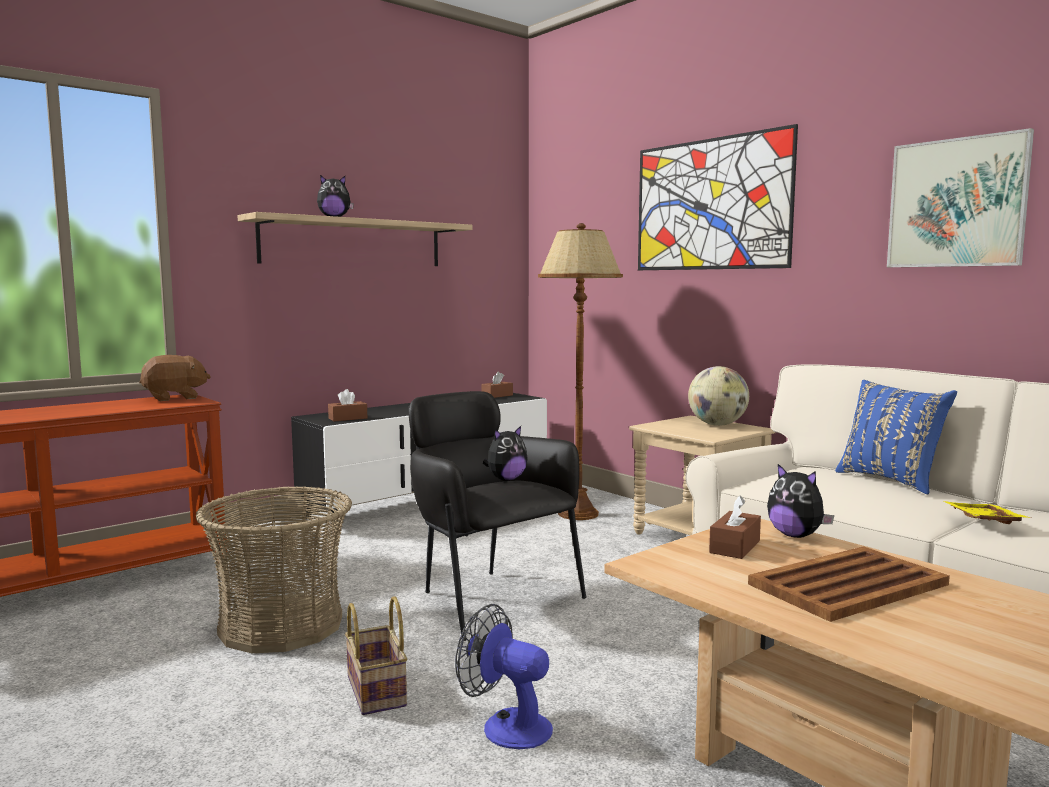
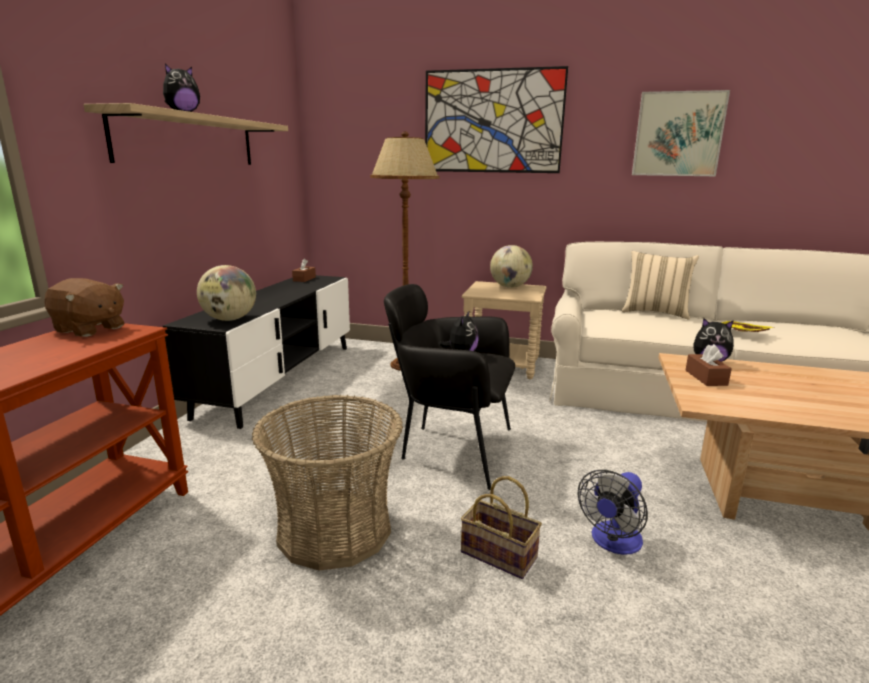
camera: 35 degrees left, 10 degrees up
(175, 398) = (89, 329): brown plush toy -> brown plush toy turned 90 degrees clockwise
(348, 418) = (229, 319): brown tissue box -> globe
(506, 726) = (613, 542): fan -> fan turned 45 degrees counterclockwise
(846, 584) = (799, 389): brown tray -> none
(891, 480) = (655, 313): blue pillow -> beige pillow

